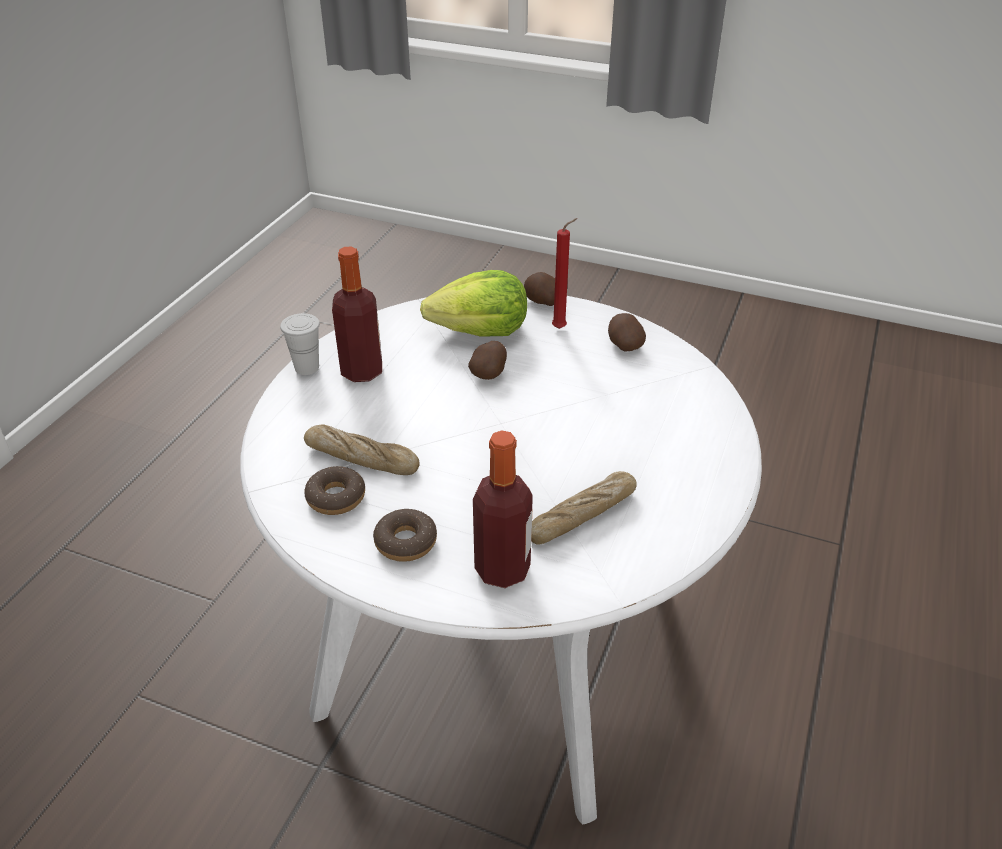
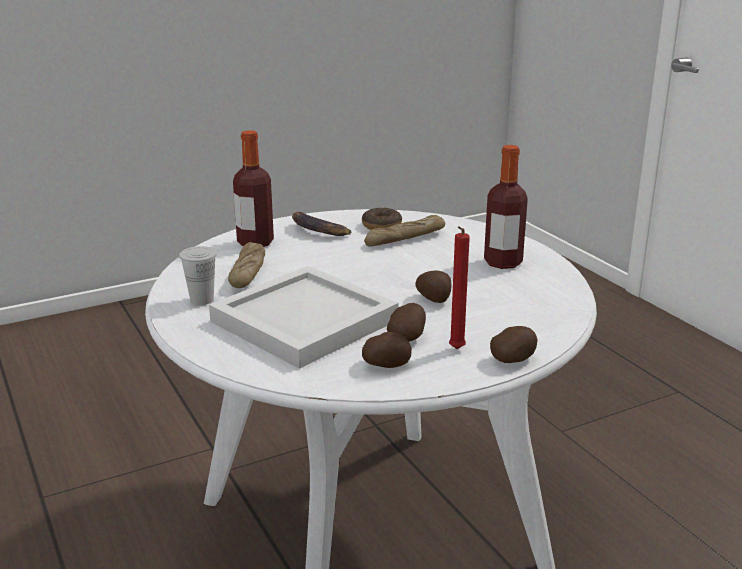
camera: 130 degrees right, 15 degrees down
(307, 367) = (533, 249): white cup -> white cup (202, 300)
(406, 542) = (317, 230): donut -> banana
(480, 331) = (500, 316): lettuce -> none
(572, 355) = (408, 337): none -> potato
(617, 416) = (307, 321): none -> white tray

